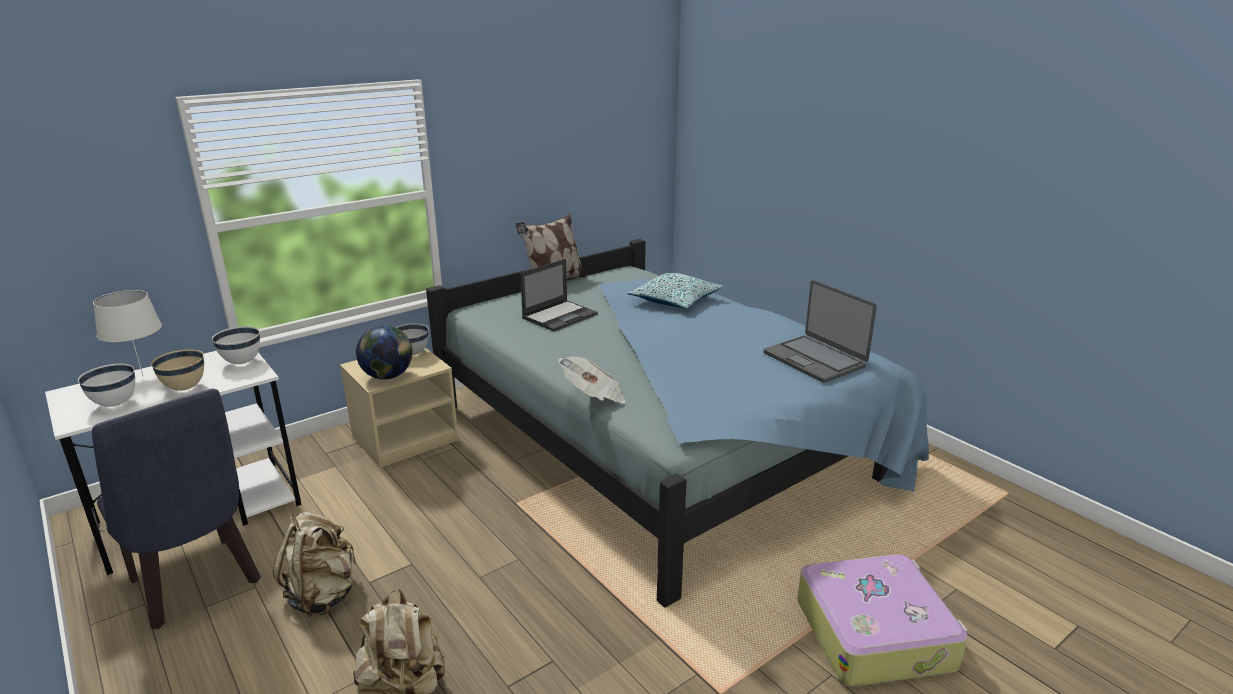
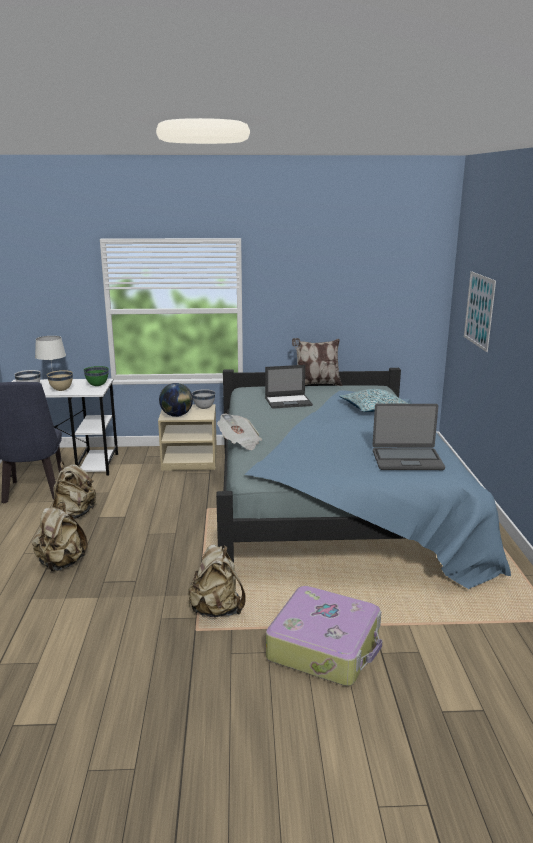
camera: 35 degrees right, 5 degrees down
(242, 362) = (97, 385): white bowl -> green bowl
(707, 648) = (216, 610): none -> beige backpack
(753, 153) = (479, 310): none -> picture
(815, 359) = (407, 460): laptop -> laptop turned 90 degrees counterclockwise

